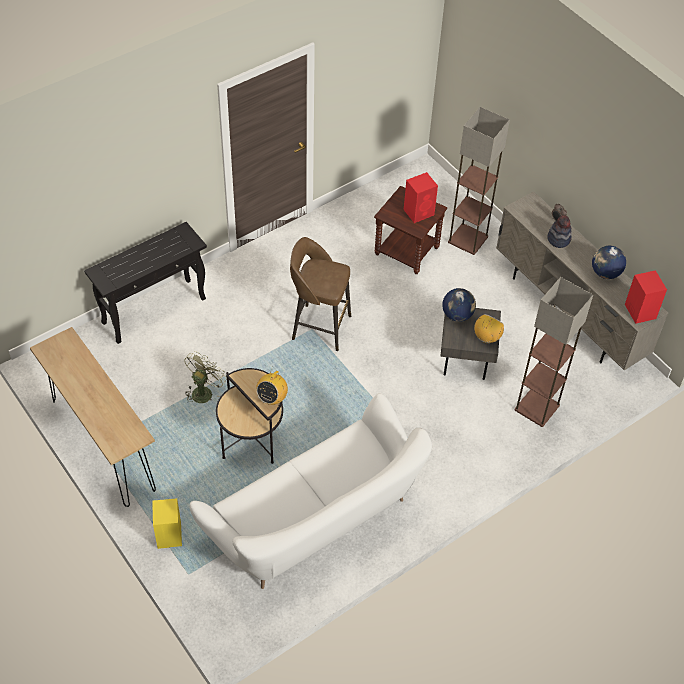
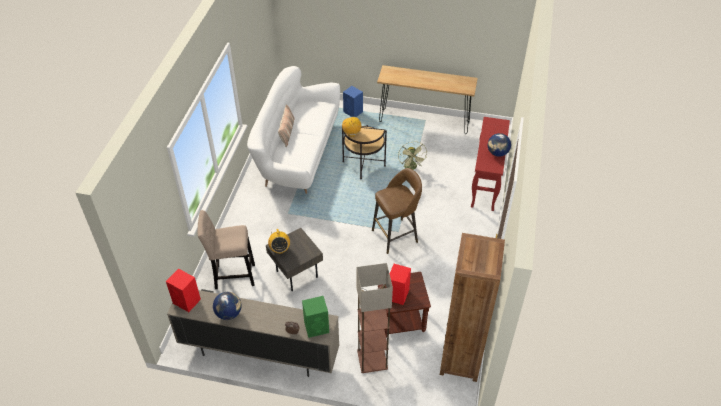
camera: 140 degrees right, 5 degrees down
(154, 310) = (485, 185): black console table -> red console table
(169, 534) = (353, 112): yellow speaker -> blue speaker
(328, 502) = (286, 132): none -> pillow
(391, 190) = (461, 359): none -> brown bookcase
(457, 315) = (309, 251): globe -> globe (497, 153)
(531, 210) = (317, 327): none -> green speaker
(537, 408) = (232, 276): floor lamp -> beige stool
(558, 239) = (280, 317): hat -> none

